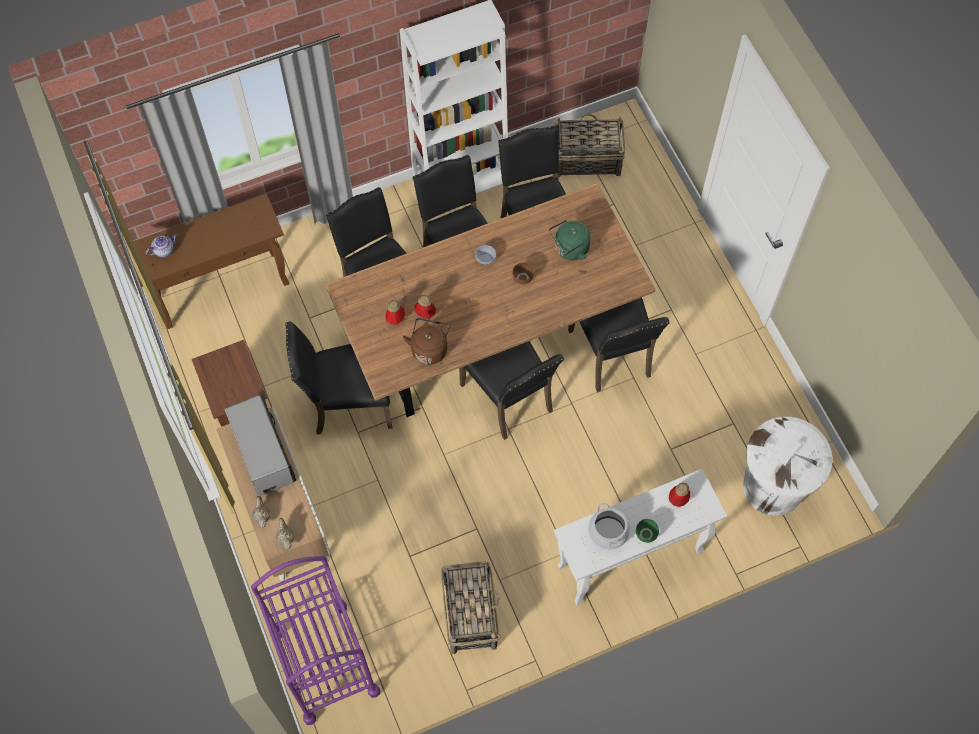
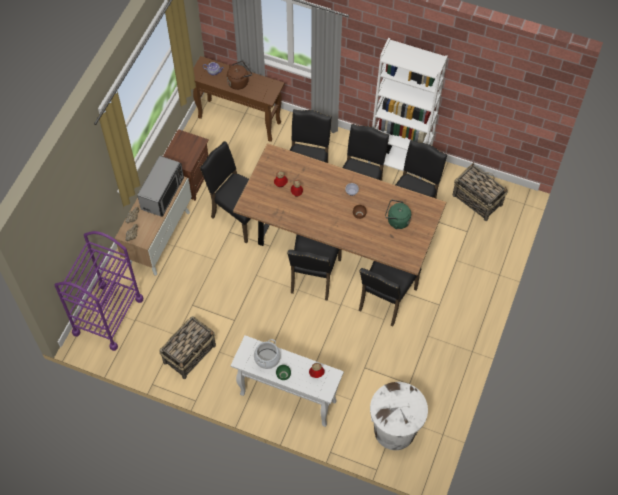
camera: 45 degrees right, 5 degrees down
(429, 348) = (281, 209): brown kettle -> brown kettle (239, 82)

